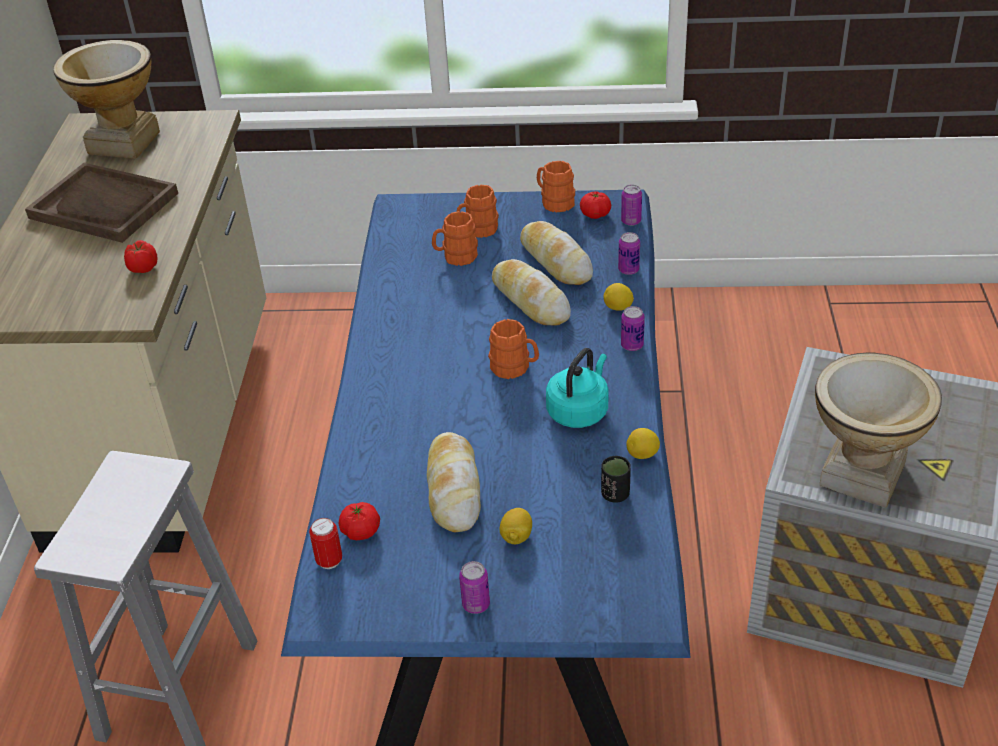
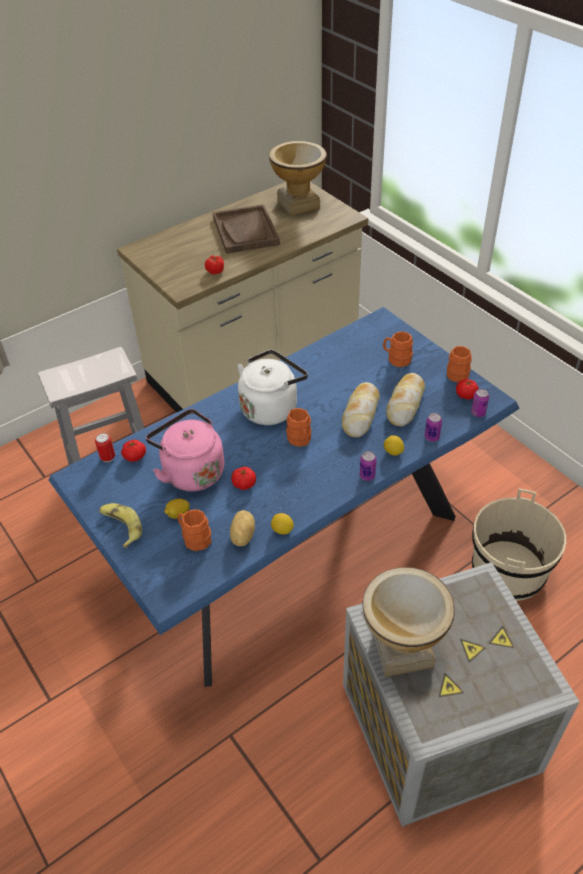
camera: 50 degrees right, 5 degrees up
(428, 363) = (271, 407): none -> white kettle
(454, 488) = (191, 471): bread -> pink kettle
(456, 257) = (364, 365): orange mug -> orange mug (194, 538)
(476, 604) = (121, 526): can -> banana
(531, 450) = (244, 484): none -> tomato
(579, 410) = (292, 485): turquoise kettle -> none
(615, 494) = (241, 536): black cup -> potato
(726, 405) = (508, 571): none -> beige bucket

